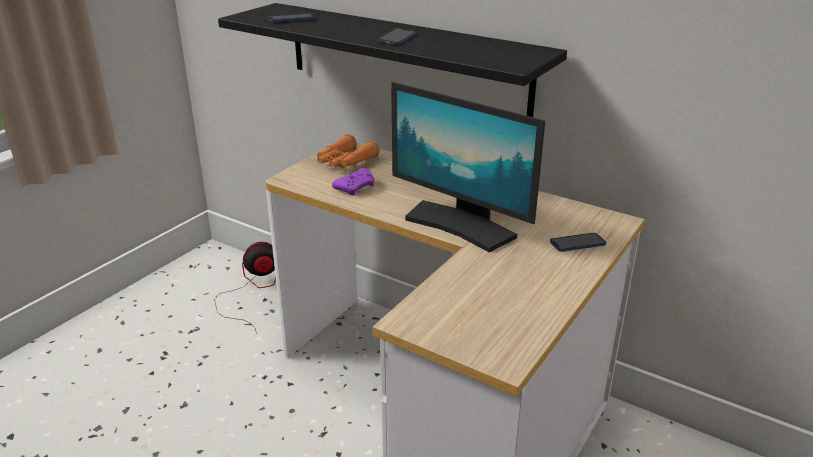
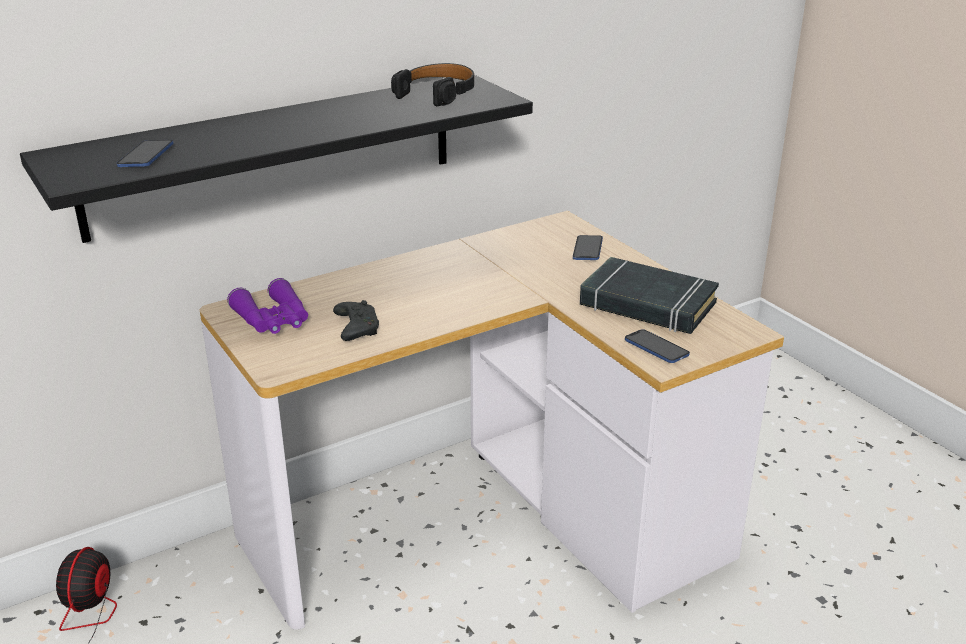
camera: 65 degrees left, 0 degrees up
(344, 162) = (273, 320): orange binoculars -> purple binoculars
(356, 188) = (356, 328): purple game controller -> black game controller
(397, 38) = (332, 121): phone -> phone (656, 348)
(460, 225) = (505, 291): monitor -> none
(498, 49) = (437, 93): none -> black headphones
(503, 293) = (647, 304): none -> black book

